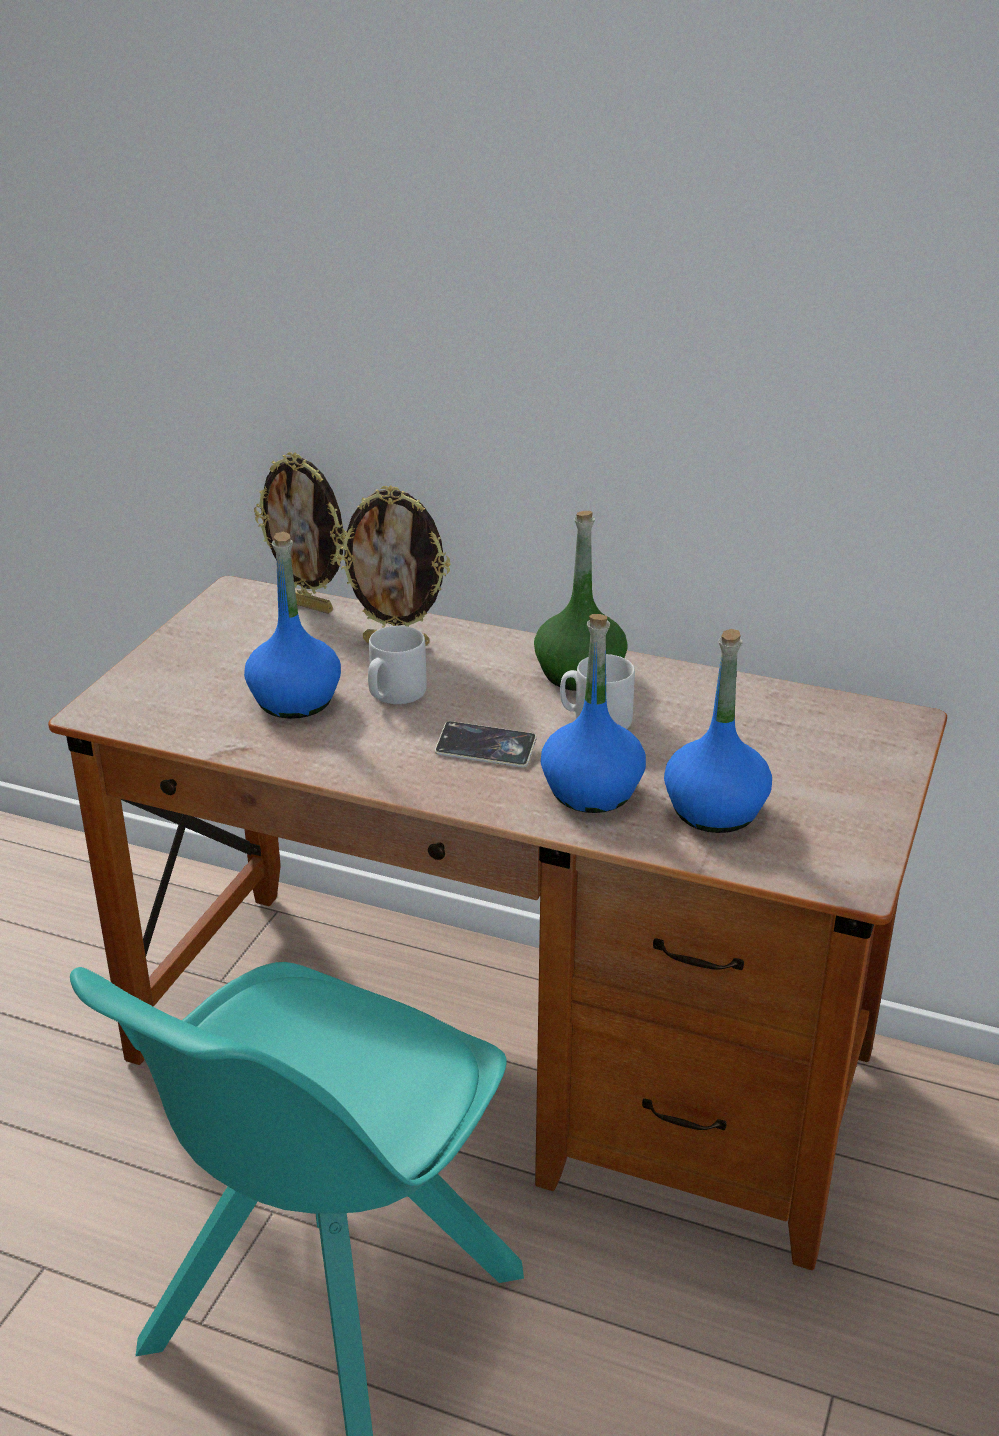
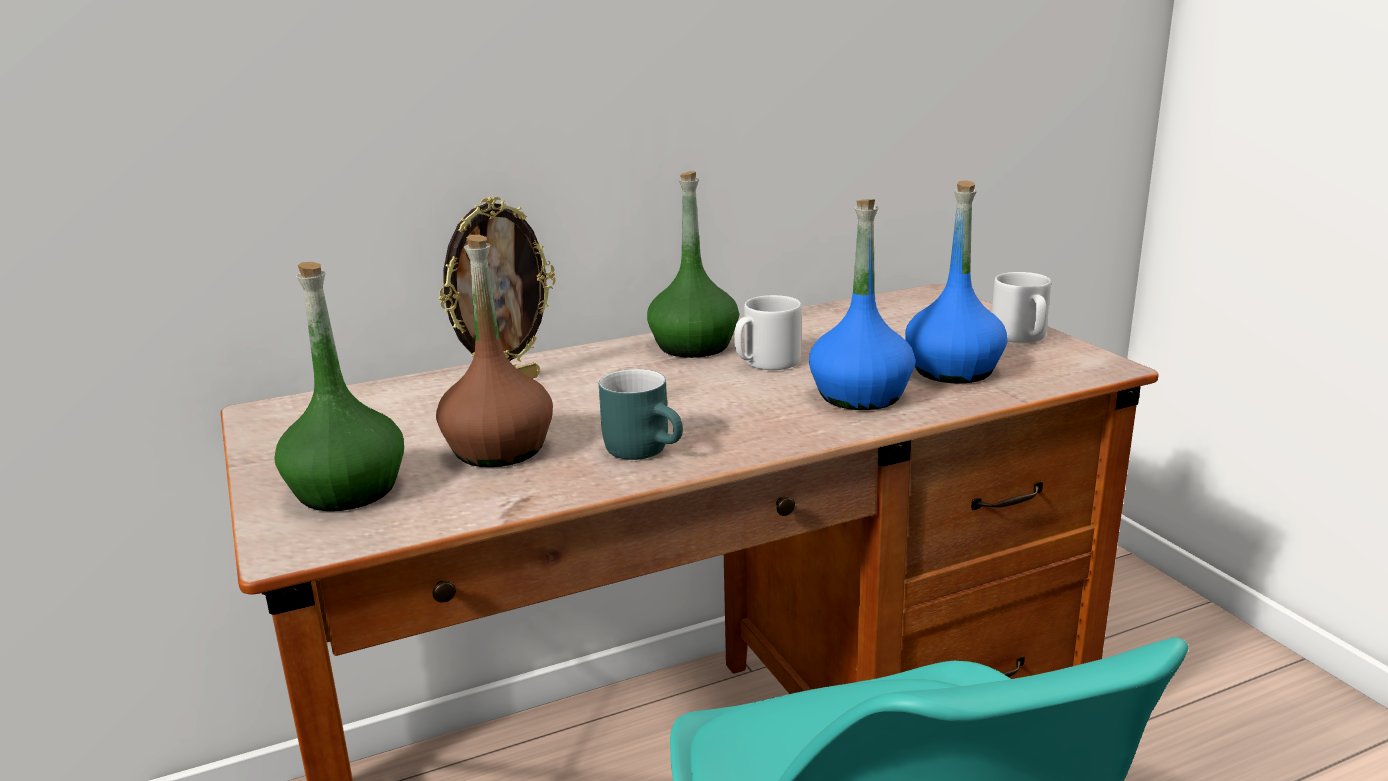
camera: 45 degrees left, 10 degrees down
(177, 686) = (348, 490): none -> green bottle
(295, 701) = (499, 449): blue bottle -> brown bottle
(308, 605) = (365, 393): picture frame -> none
(370, 752) = (647, 449): none -> turquoise mug
(394, 694) = (580, 410): grey mug -> grey mug (1021, 337)
(485, 750) = (733, 408): phone -> none

